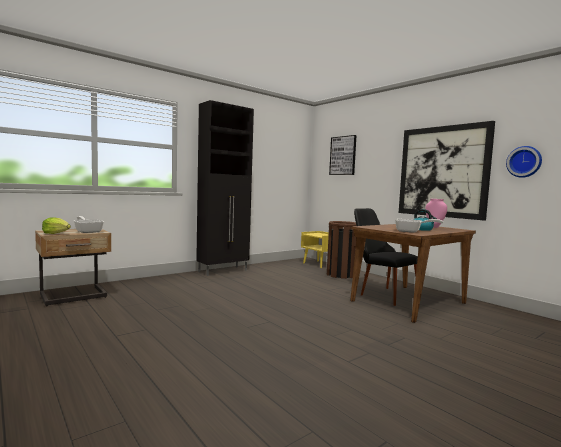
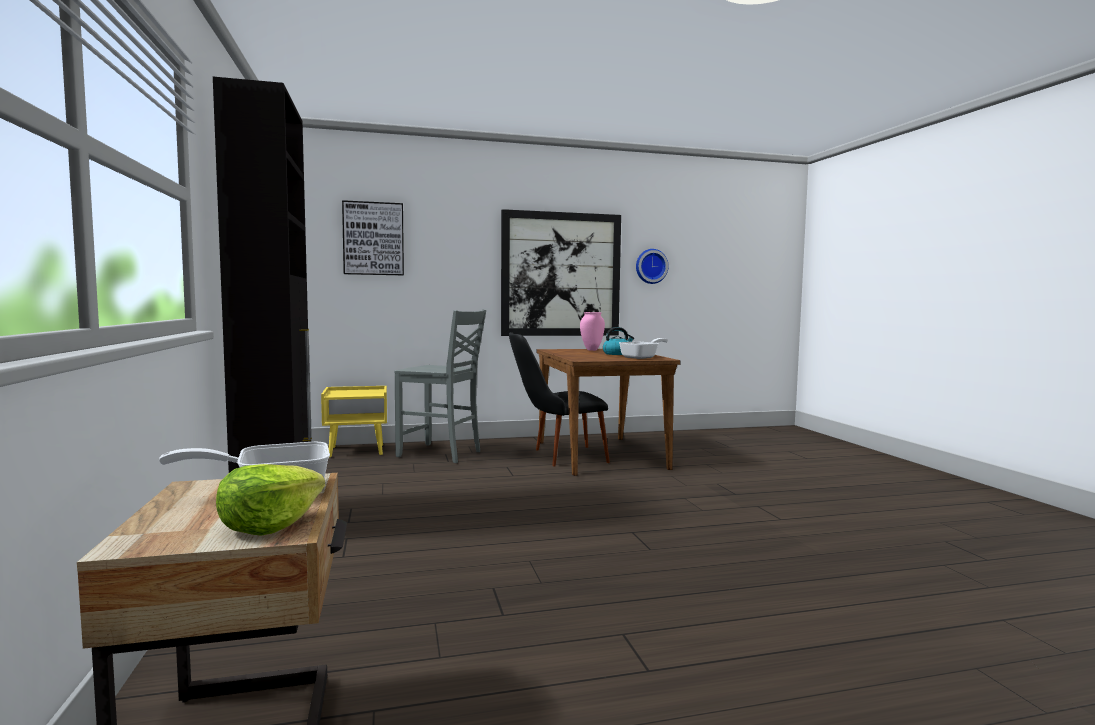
camera: 65 degrees left, 0 degrees up
(340, 275) = (441, 454): brown trash can -> grey chair

